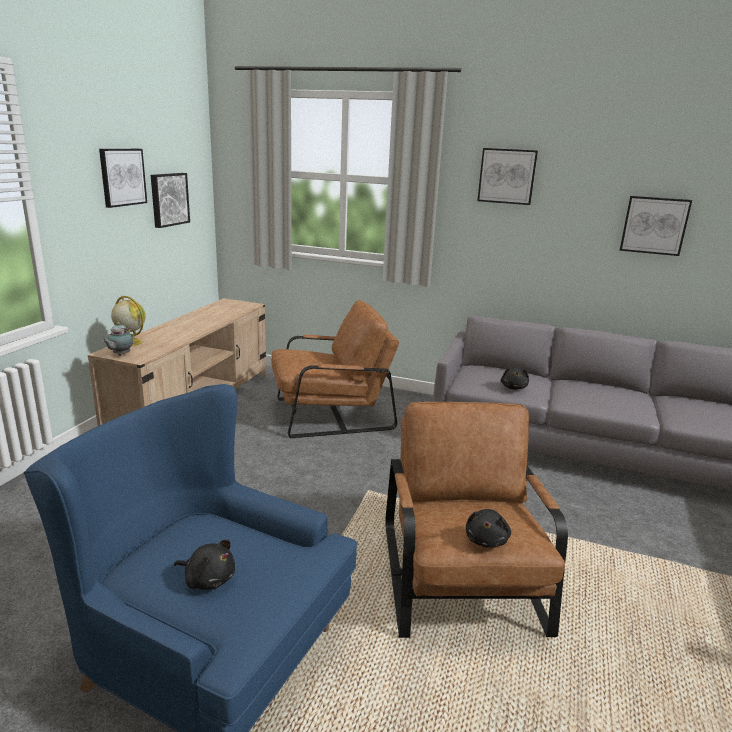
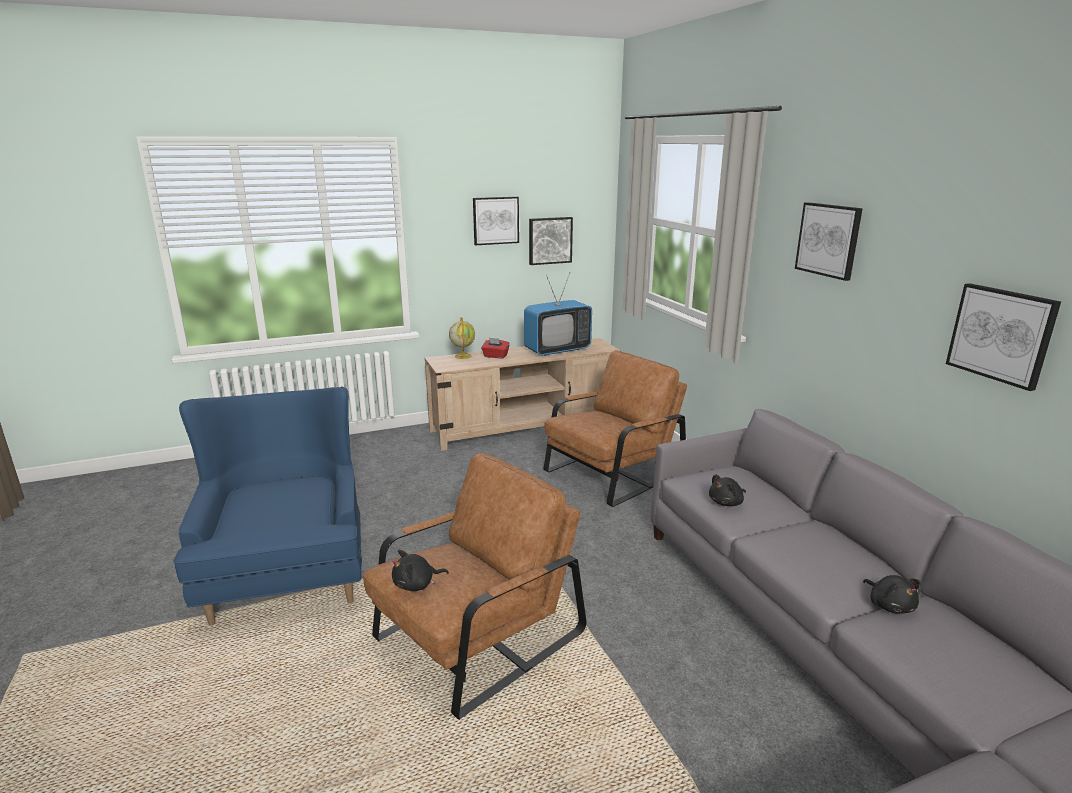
camera: 50 degrees right, 0 degrees up
(120, 355) = (439, 363): teapot -> none
(166, 334) = (495, 356): none -> red tissue box
(208, 579) = (259, 508): black plush toy -> black plush toy (890, 605)
(213, 315) = (557, 350): none -> television
(331, 413) = (612, 472): brown armchair -> brown armchair turned 75 degrees counterclockwise

